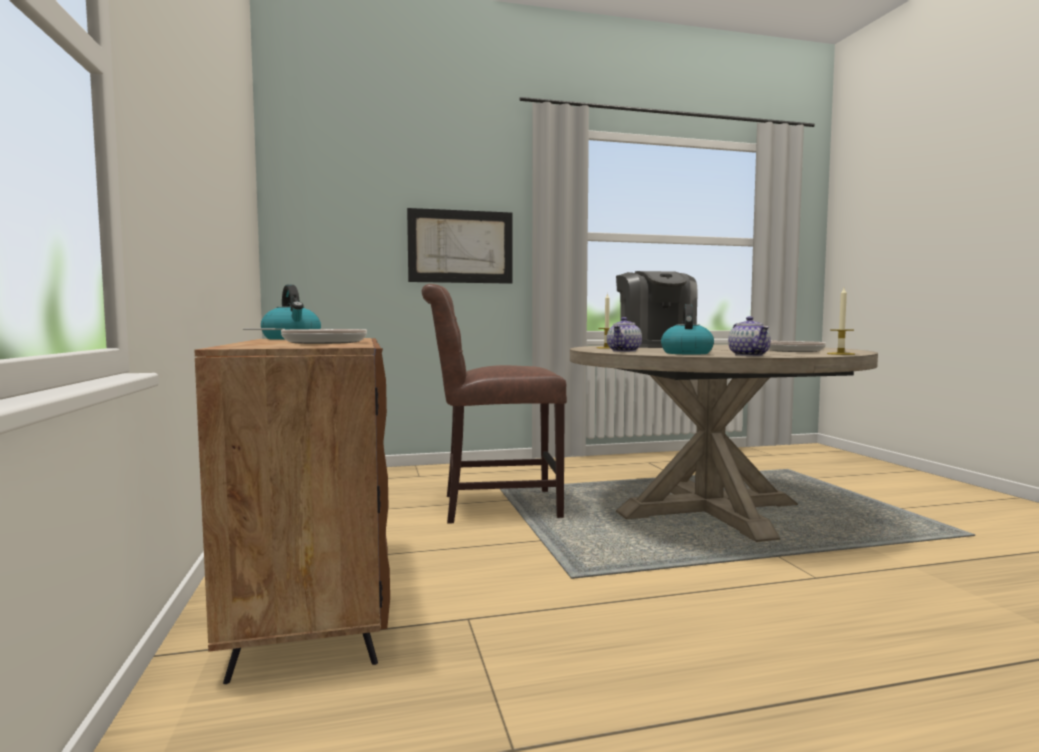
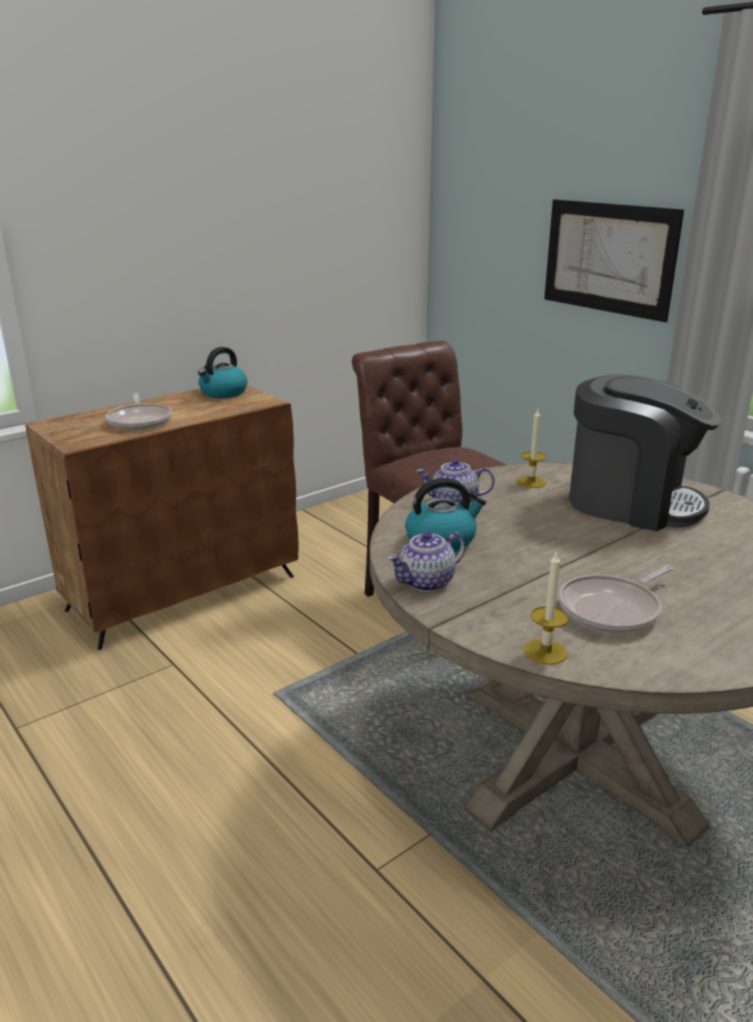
camera: 65 degrees right, 20 degrees up
(655, 346) = (631, 503): coffee machine -> coffee machine turned 120 degrees counterclockwise

